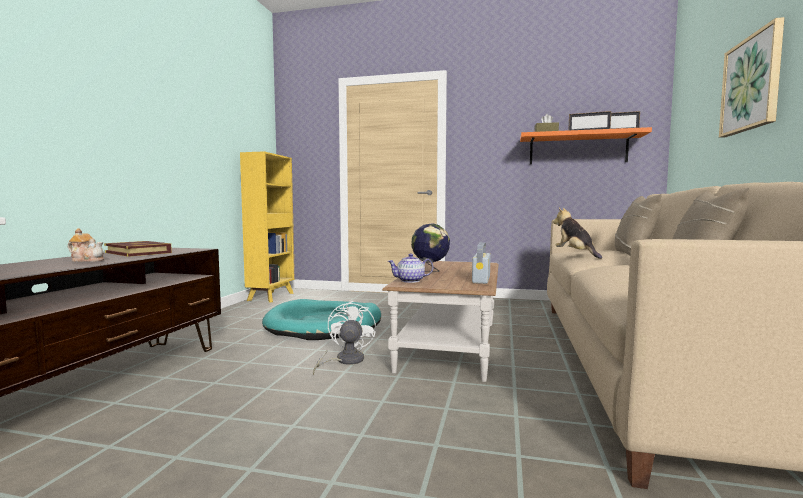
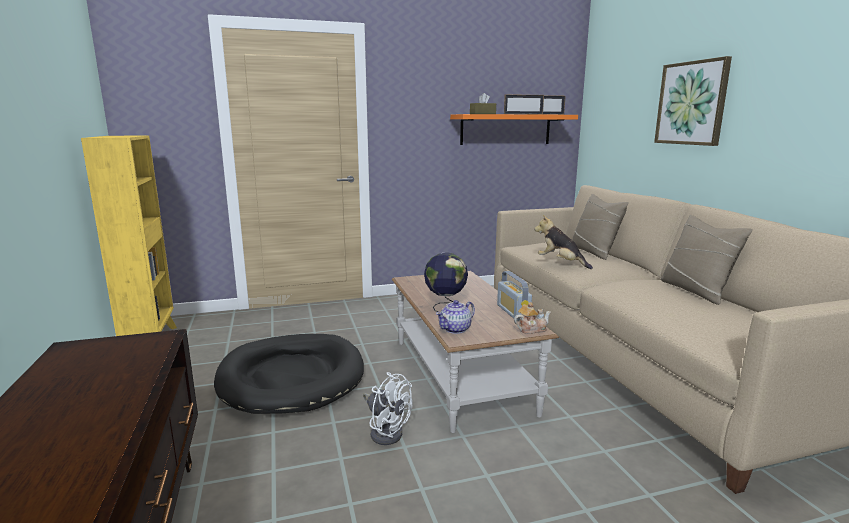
camera: 30 degrees left, 10 degrees up
(87, 260) = (69, 425): teapot -> teapot (531, 329)
(138, 252) = (87, 373): book -> none
(324, 324) = (292, 377): turquoise dog bed -> black dog bed
(344, 361) = (386, 431): white fan -> white fan turned 150 degrees clockwise

